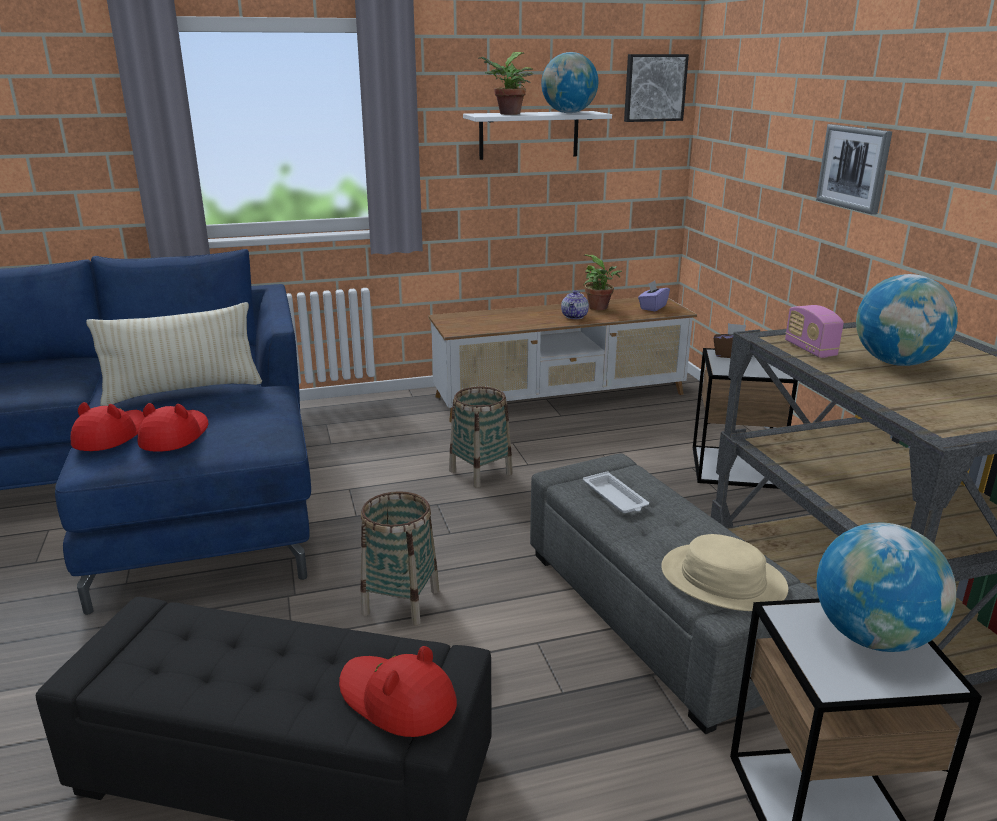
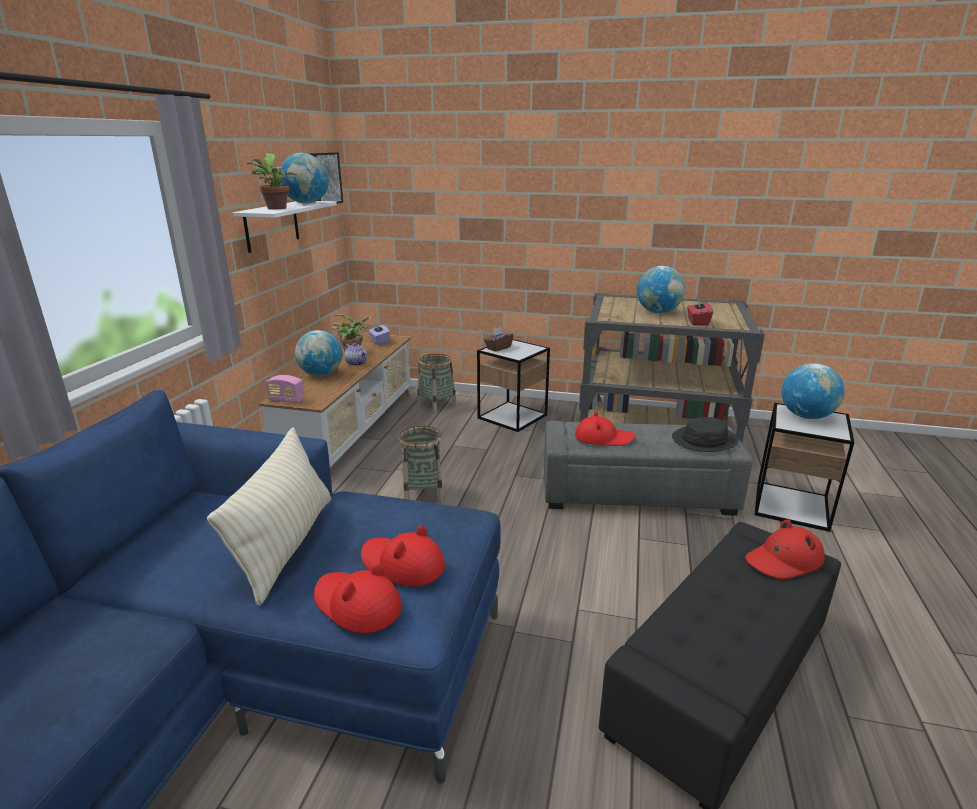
camera: 60 degrees left, 0 degrees up
(401, 601) = (561, 577): basket -> basket (436, 406)
(523, 313) = (321, 374): none -> globe
(615, 498) = (603, 438): white tray -> red hat
(722, 579) = (705, 440): beige hat -> black hat
(810, 349) = (626, 318): radio -> radio (286, 400)
(854, 168) = (527, 219): picture -> none
(896, 393) = (697, 322): none -> red tissue box

